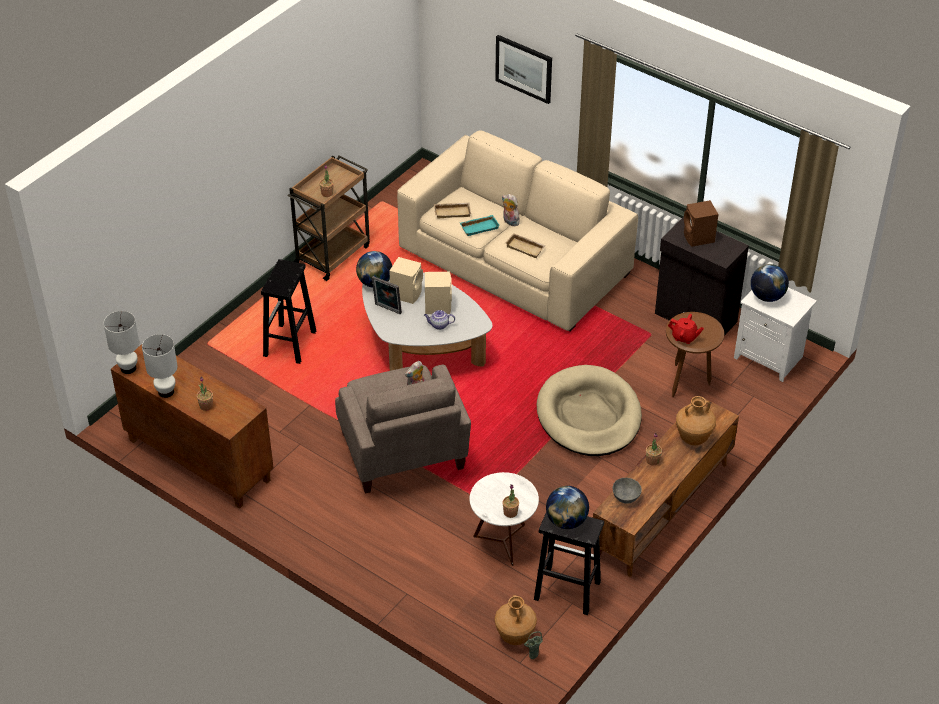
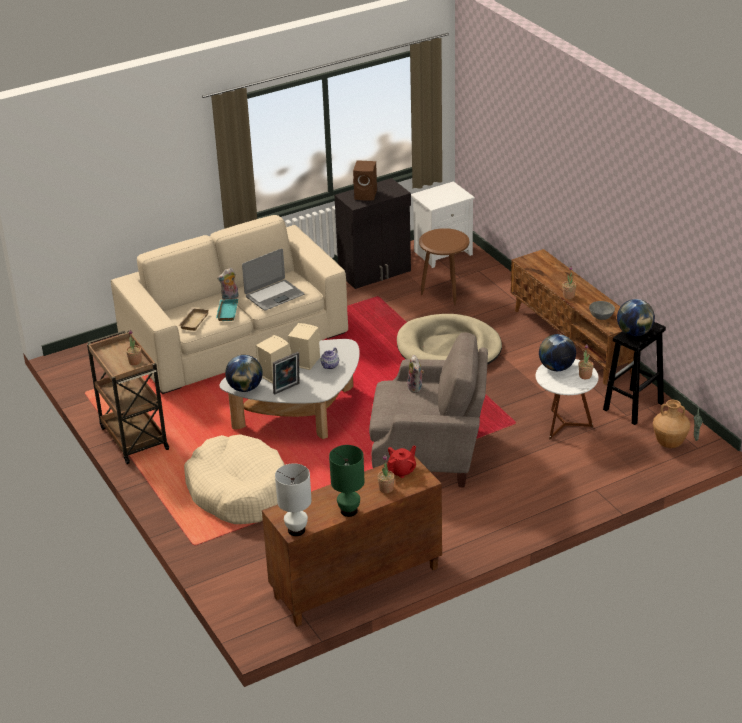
camera: 65 degrees left, 10 degrees down
(166, 392) = (349, 511): white table lamp -> green table lamp
(289, 344) = (238, 491): black stool -> beige dog bed
(524, 68) = (144, 174): picture -> none
(526, 247) = (274, 295): beige tray -> laptop
(684, 337) = (448, 245): red teapot -> red teapot (402, 470)
(693, 438) = (556, 273): brown vase -> none
(767, 296) = (434, 198): globe -> globe (556, 368)

